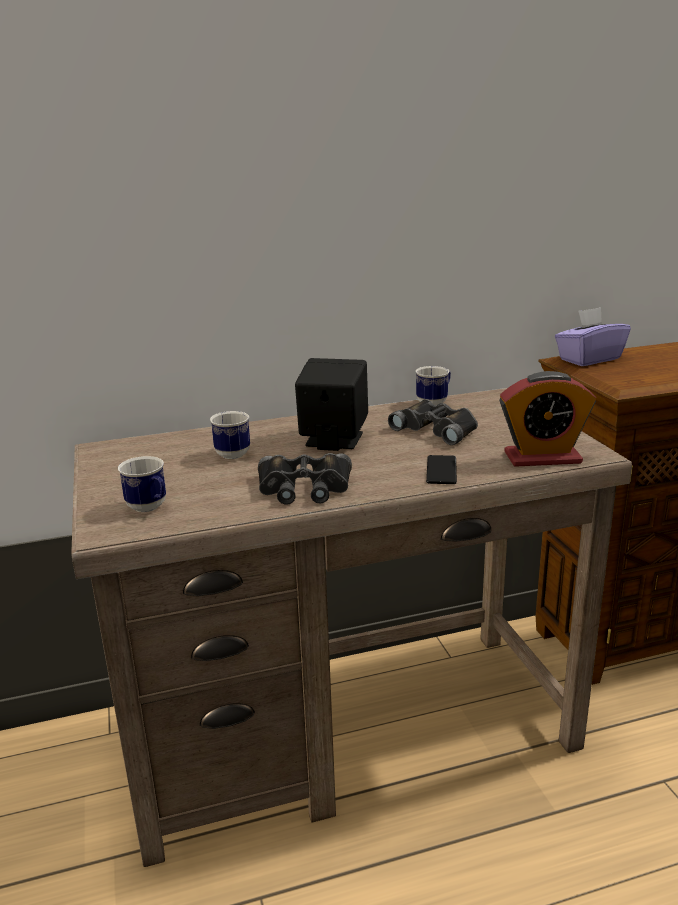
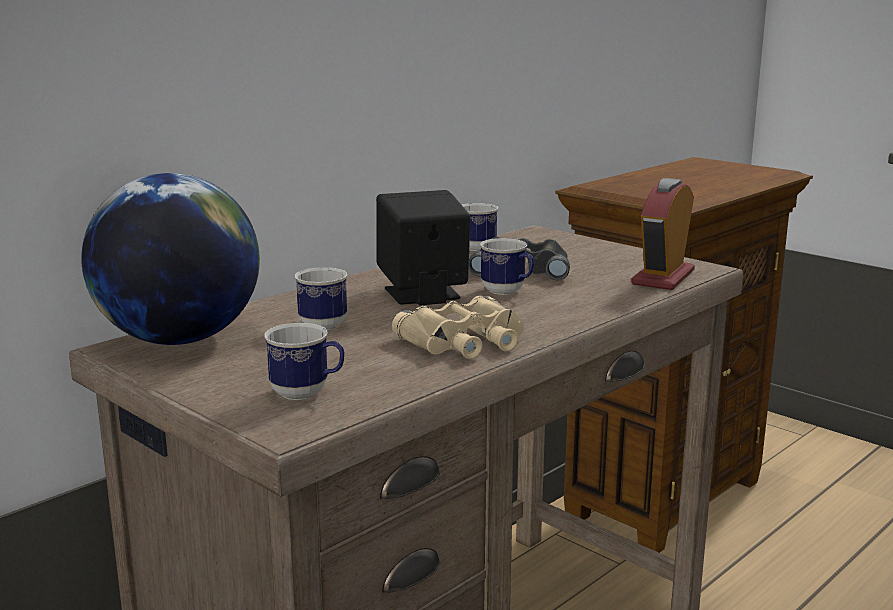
camera: 30 degrees left, 5 degrees down
(138, 448) = (179, 339): none -> globe
(304, 488) = (465, 341): black binoculars -> beige binoculars
(396, 449) = (508, 292): none -> mug
(441, 470) = (585, 303): phone -> none
(542, 458) = (663, 277): alarm clock -> alarm clock turned 150 degrees clockwise
(589, 359) = (610, 184): purple tissue box -> none

